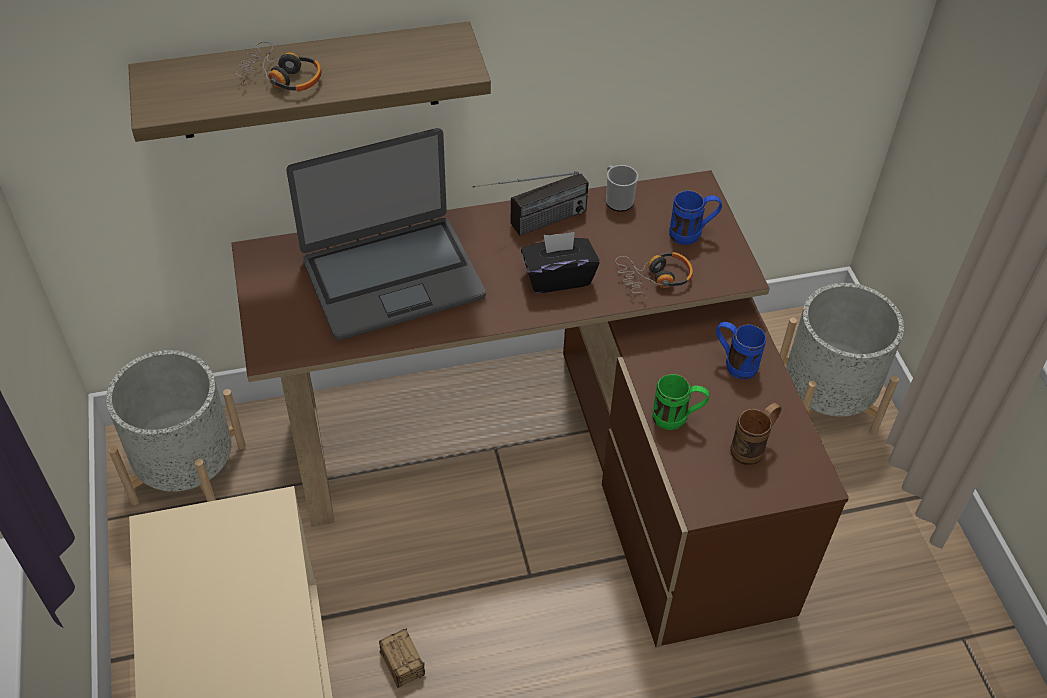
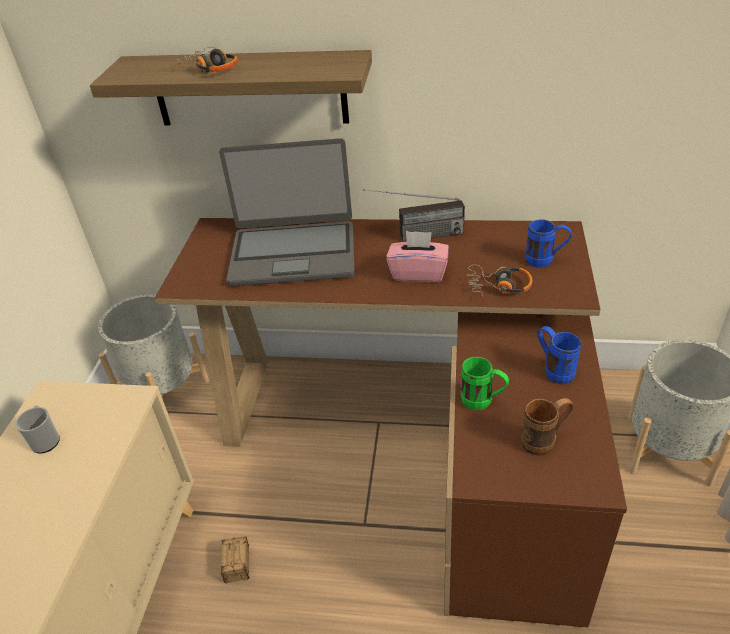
camera: 25 degrees right, 10 degrees down
(558, 277) = (418, 273): black tissue box -> pink tissue box
(617, 200) = (492, 230): mug -> mug (46, 440)

